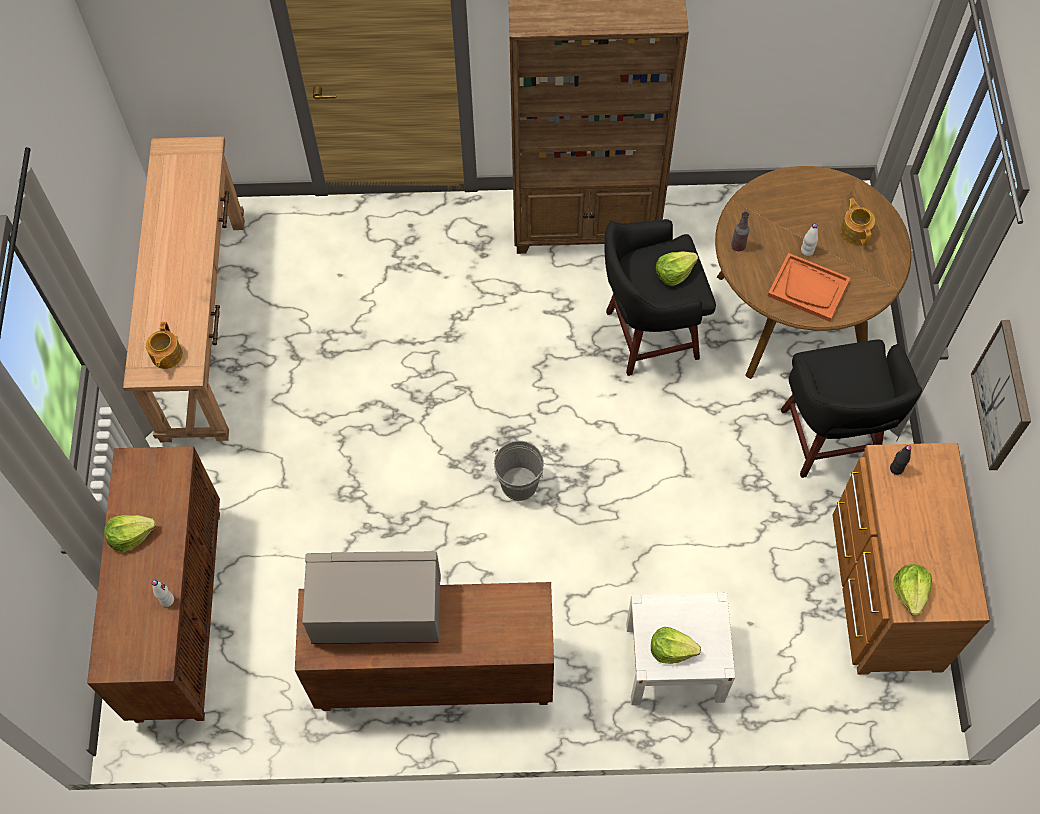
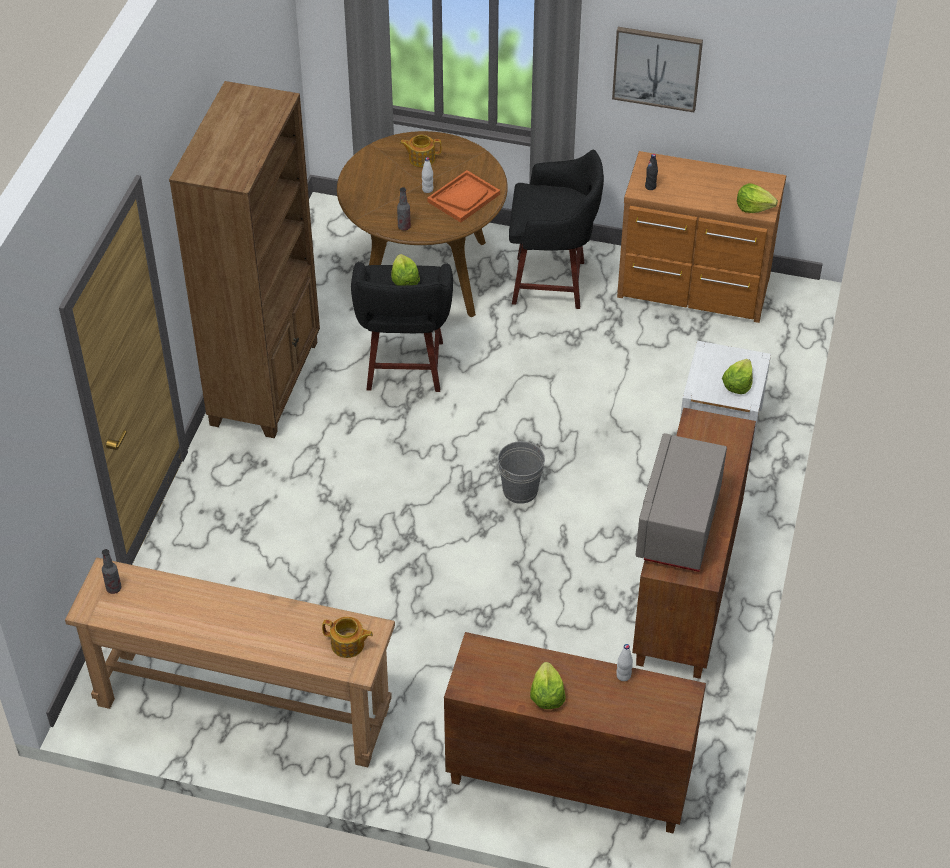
camera: 75 degrees left, 15 degrees down
(191, 160) = (114, 588): none -> bottle

